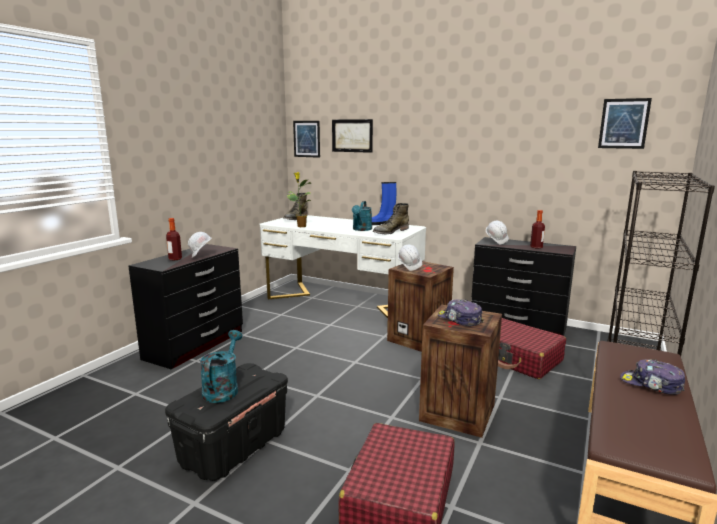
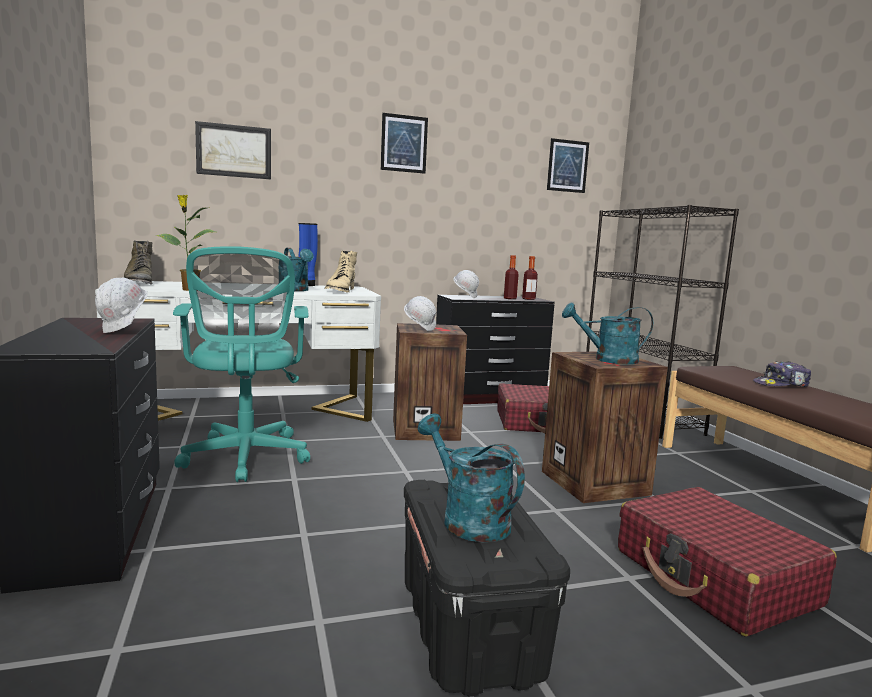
camera: 45 degrees left, 5 degrees down
(175, 259) = (73, 337): bottle -> bottle (528, 299)
(294, 329) = (245, 458): none -> turquoise office chair
(306, 139) = (140, 149): picture -> picture (404, 143)
(390, 231) = (340, 291): green boot -> beige boot
(459, 320) = (608, 359): cap -> turquoise watering can

